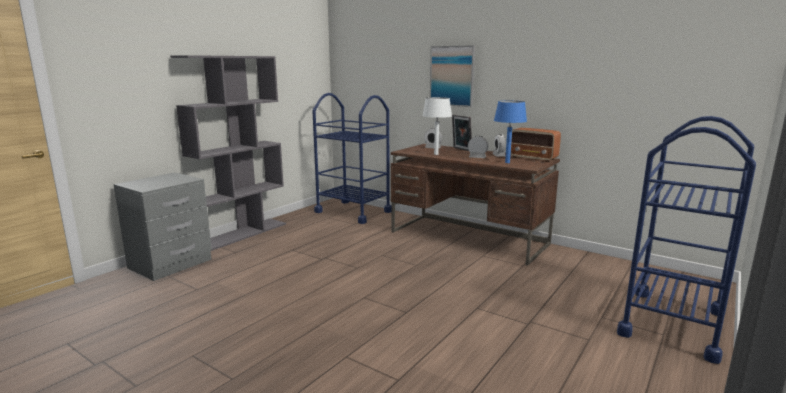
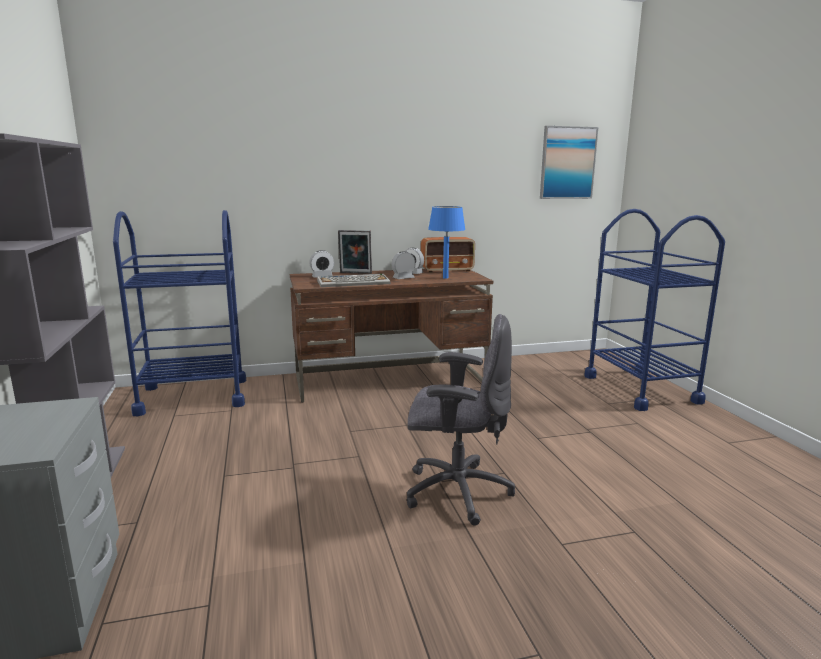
camera: 50 degrees left, 0 degrees up
(360, 305) = (455, 491): none -> grey office chair
(436, 154) = (354, 282): white table lamp -> keyboard
(452, 76) = (325, 180): picture -> picture (567, 163)

